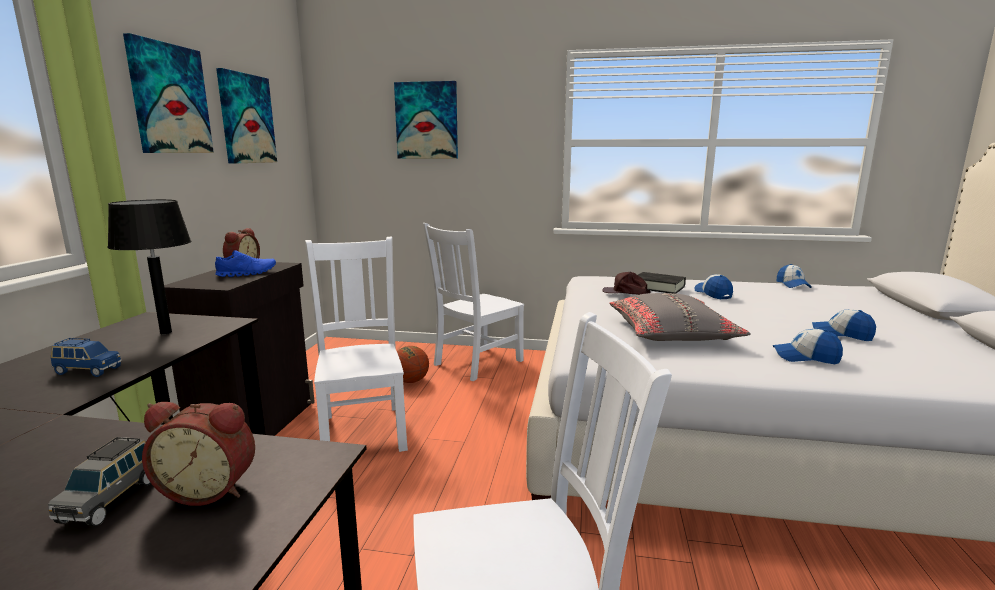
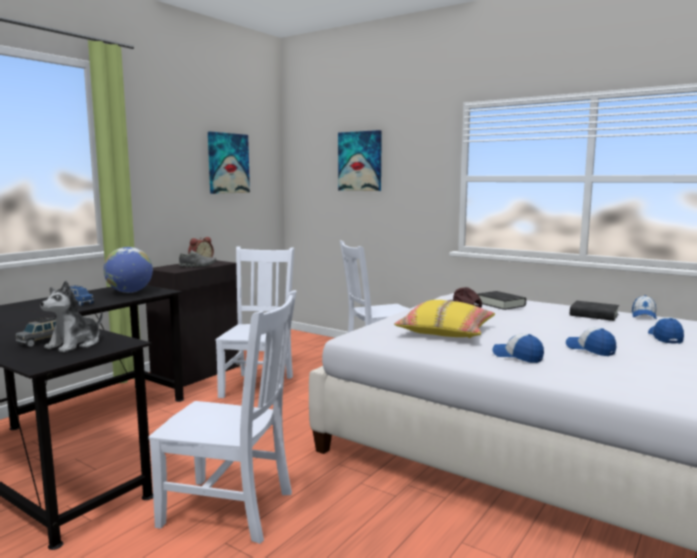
camera: 25 degrees right, 5 degrees down
(165, 332) = (130, 292): black table lamp -> globe
(169, 99) = (171, 154): picture -> none
(210, 489) = (75, 344): alarm clock -> plush toy
(247, 273) = (198, 266): blue shoe -> grey shoe
(411, 381) = (317, 363): basketball -> none
(672, 333) = (446, 332): grey pillow -> yellow pillow
(713, 294) = (541, 313): cap -> cap (665, 337)
(756, 290) = (594, 315): none -> black book

